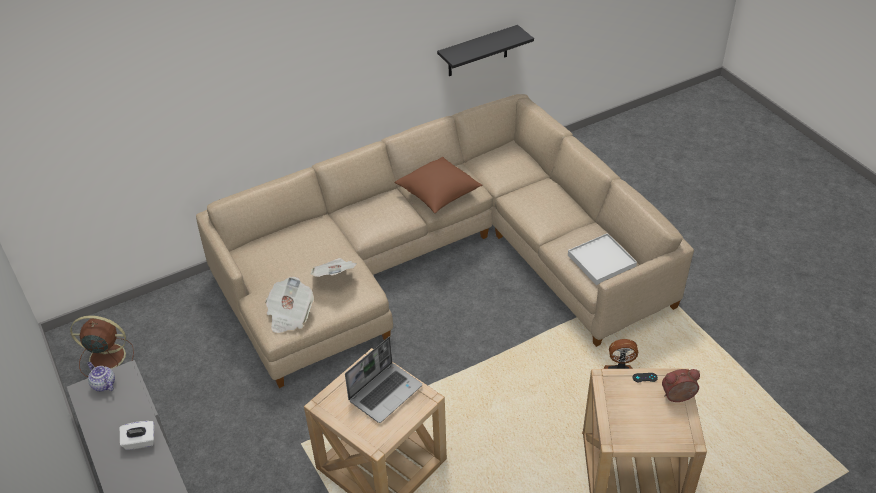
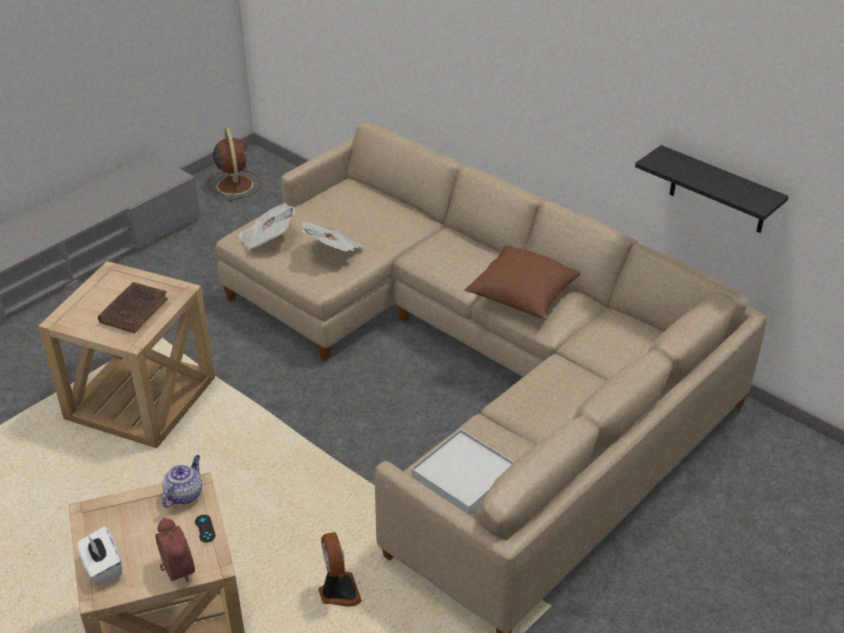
camera: 70 degrees right, 5 degrees down
(103, 384) = (158, 170): teapot -> teapot (184, 494)
(140, 442) = (94, 209): white tissue box -> white tissue box (102, 567)
(385, 392) = (135, 309): laptop -> brown book

